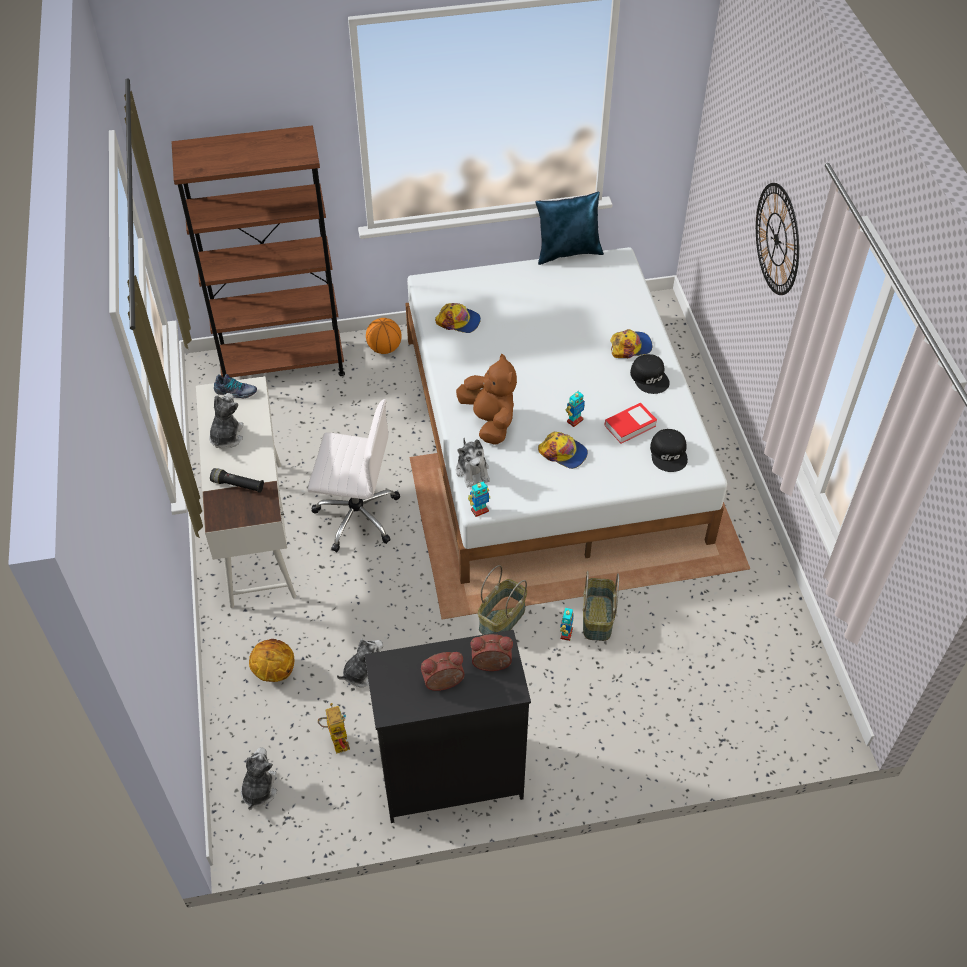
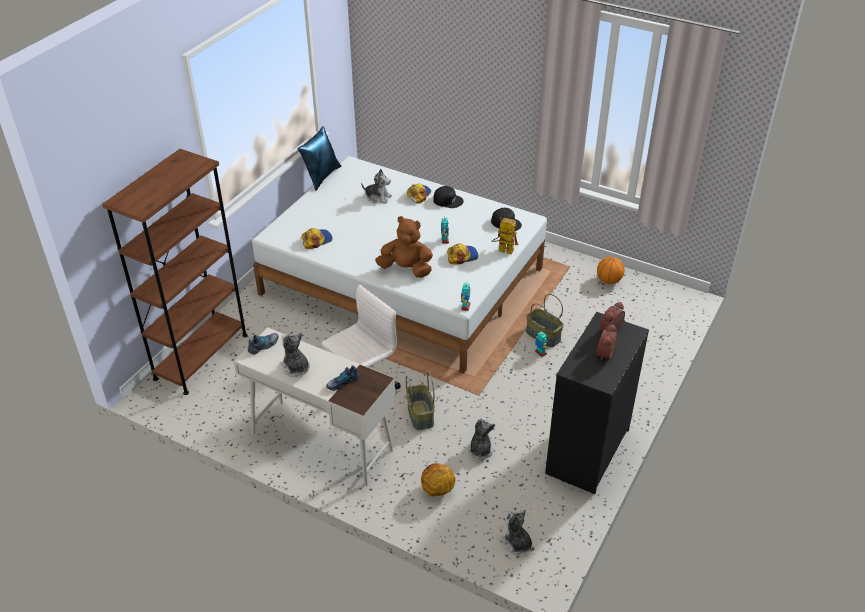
camera: 50 degrees left, 10 degrees down
(238, 485) = (342, 382): black flashlight -> shoe
(336, 738) = (515, 487): toy robot -> toy robot (502, 250)
(384, 348) = (250, 307): basketball -> basketball (608, 280)
(473, 471) = (434, 294): plush toy -> plush toy (378, 197)
(502, 620) = (505, 371): basket -> basket (421, 415)
(630, 426) = (472, 225): book -> none
(777, 239) = (482, 72): wall clock -> none

